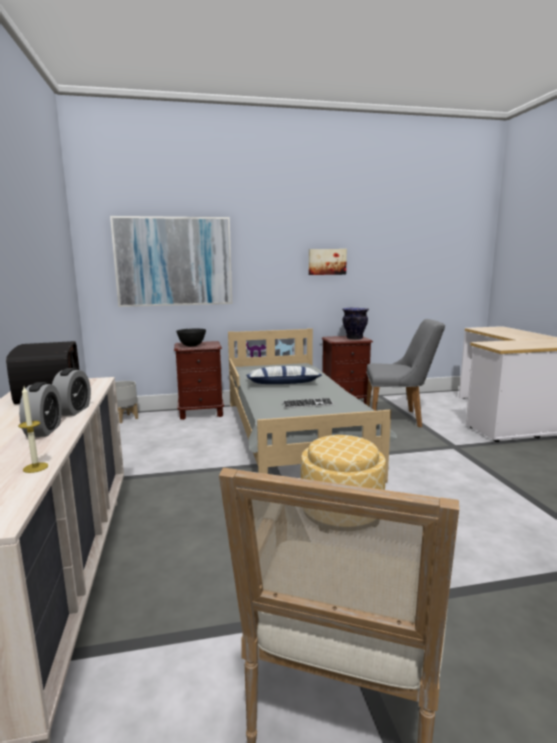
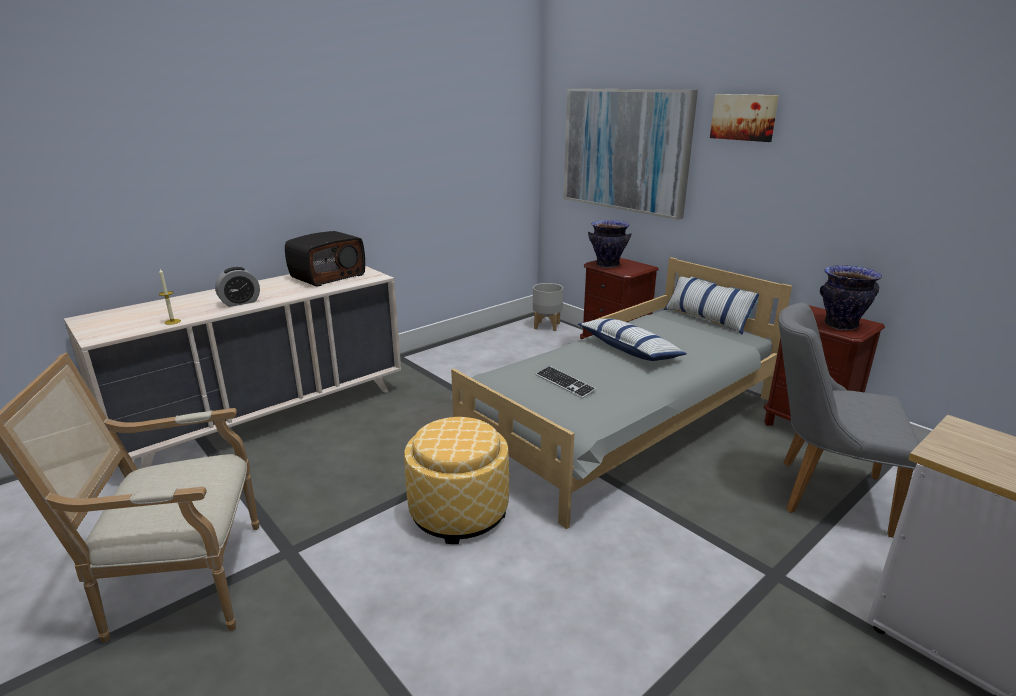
camera: 60 degrees right, 10 degrees up
(73, 411) = (287, 295): alarm clock -> none
(191, 346) = (607, 265): black bowl -> vase
(266, 364) = (706, 319): none -> pillow
(327, 261) = (845, 174): picture -> picture (744, 117)
(399, 418) = (820, 492): grey chair -> grey chair turned 135 degrees clockwise

